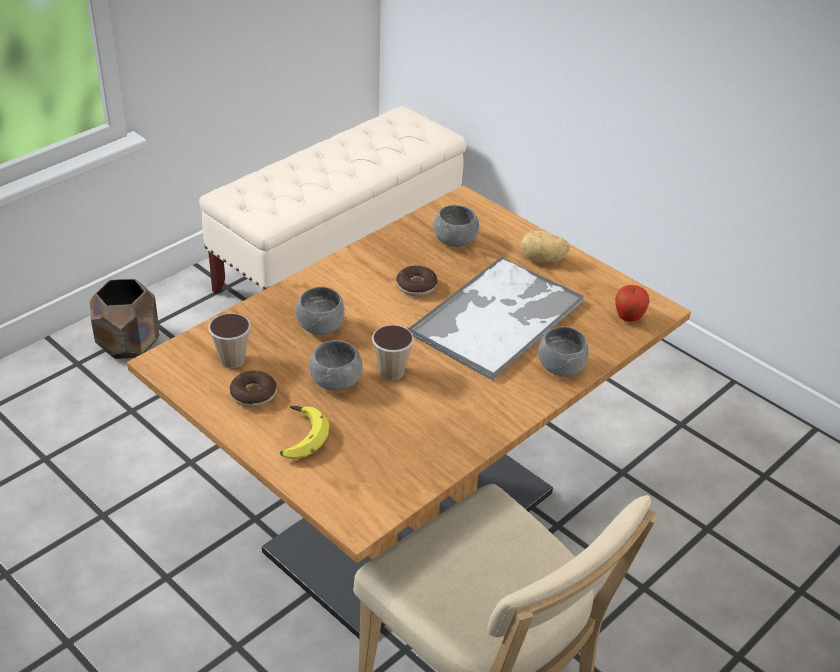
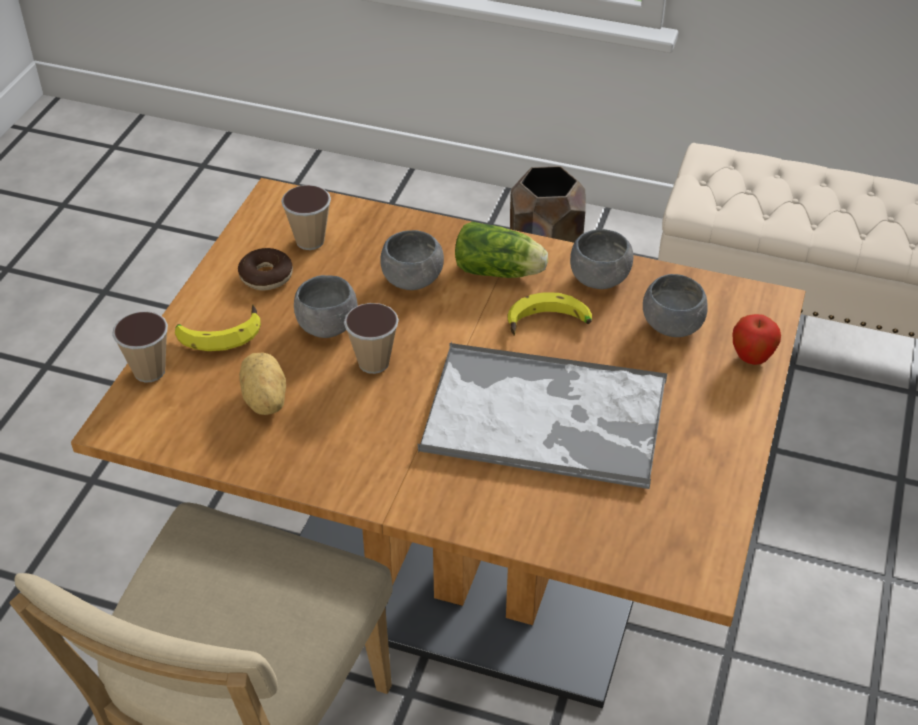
camera: 65 degrees right, 5 degrees up
(311, 488) = (149, 371): none -> cup
(347, 286) = (501, 272): none -> lettuce
(416, 286) = (548, 325): donut -> banana
(542, 260) = (708, 419): potato -> potato (263, 400)
(561, 367) = (491, 509): grey bowl -> grey bowl (599, 278)
(628, 318) = (652, 549): apple -> apple (751, 358)

